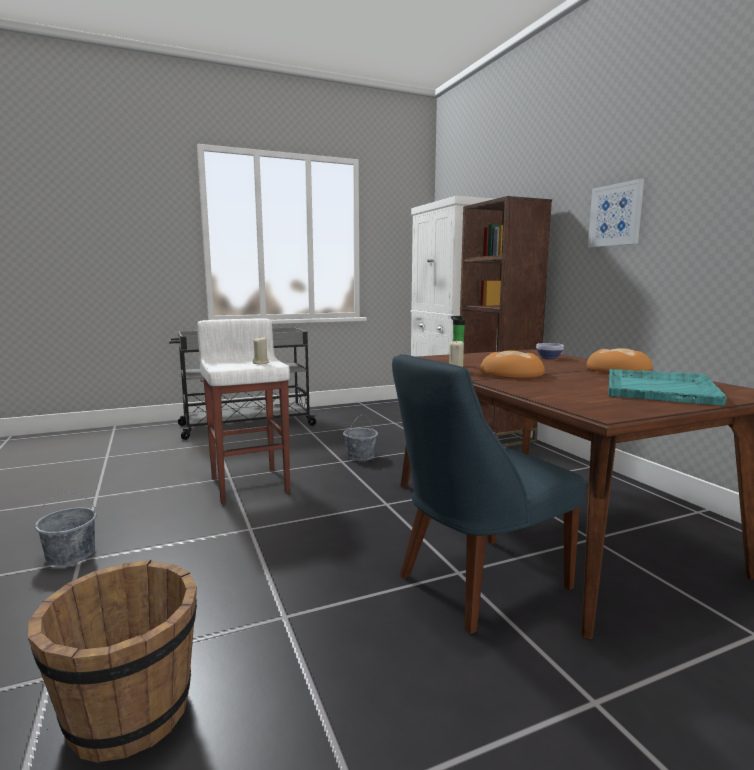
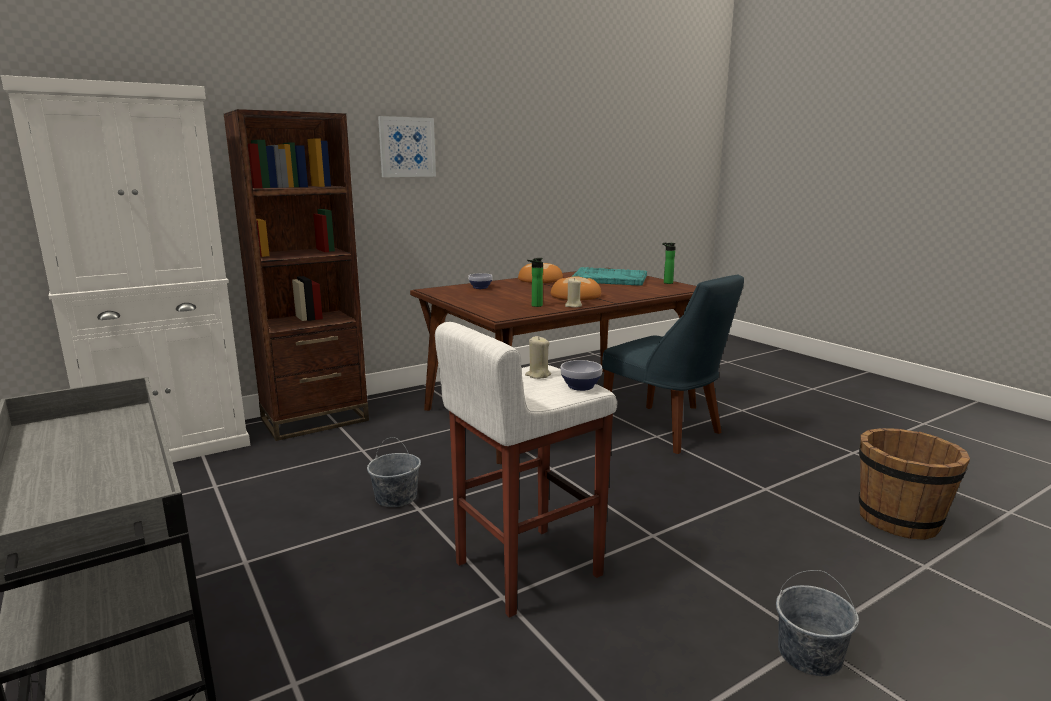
camera: 100 degrees left, 5 degrees up
(228, 366) = (579, 386): none -> bowl
(649, 408) = (667, 283): none -> bottle

